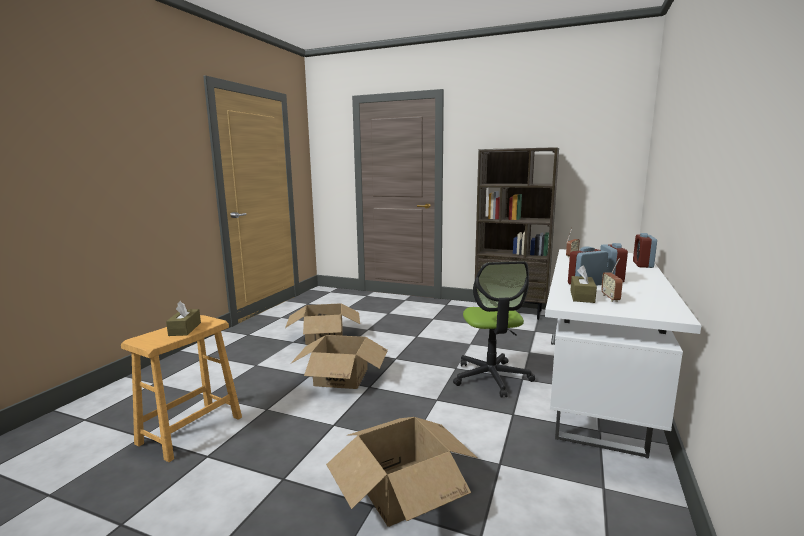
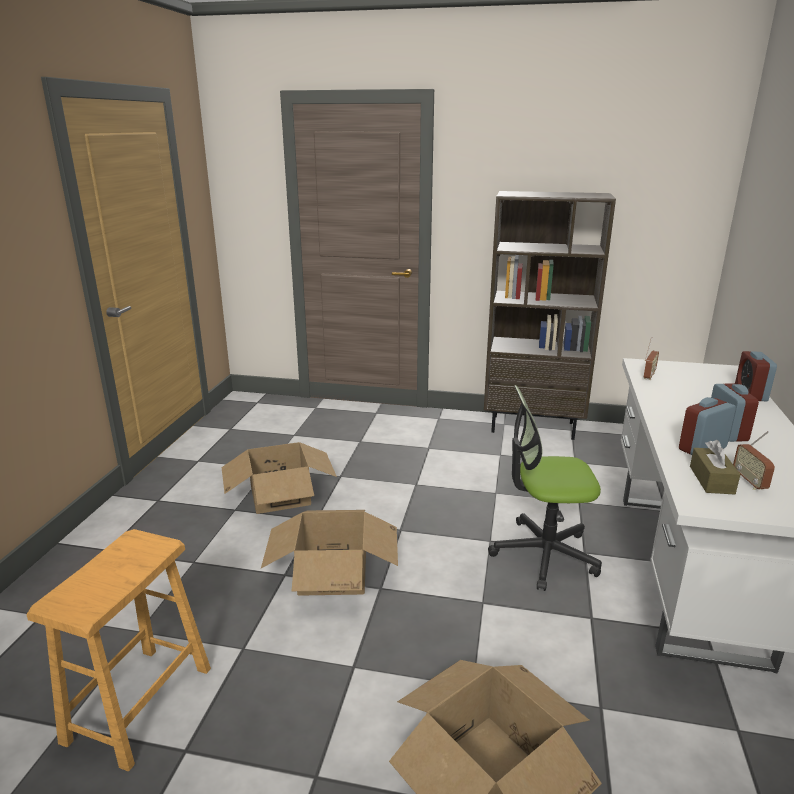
camera: 10 degrees left, 10 degrees up
(185, 329) = (122, 568): brown tissue box -> none
(491, 377) = (544, 554): office chair -> office chair turned 105 degrees clockwise

